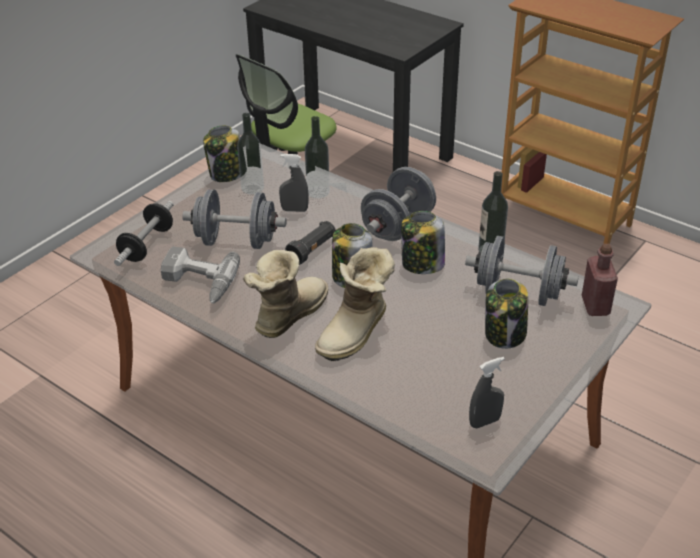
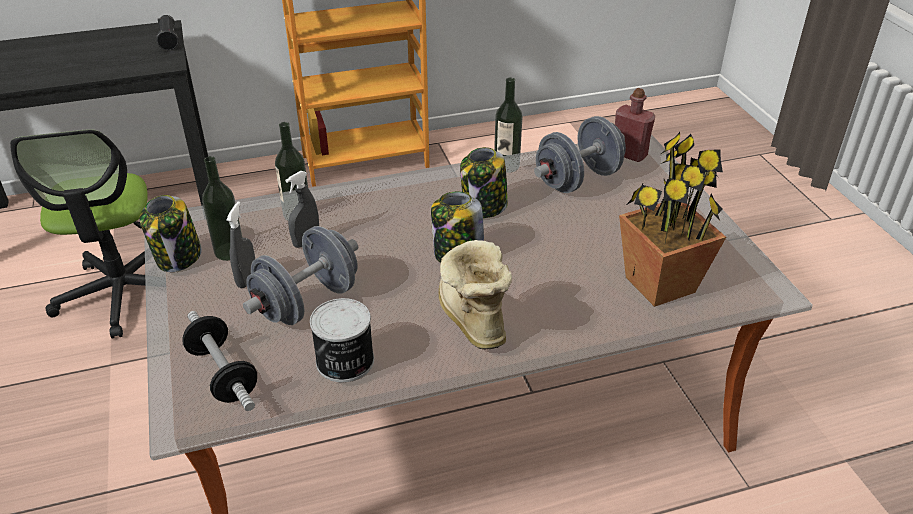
camera: 55 degrees left, 0 degrees up
(198, 283) = (345, 362): power drill -> can
(312, 250) = (386, 259): black flashlight -> black flashlight (169, 40)
(357, 332) = (542, 287): boot -> none
(398, 226) = (412, 194): grey dumbbell -> none
(426, 390) = (659, 284): none -> potted plant
(484, 422) = (724, 271): grey spray bottle -> grey spray bottle (246, 279)
(505, 334) = (623, 210): jar -> none

